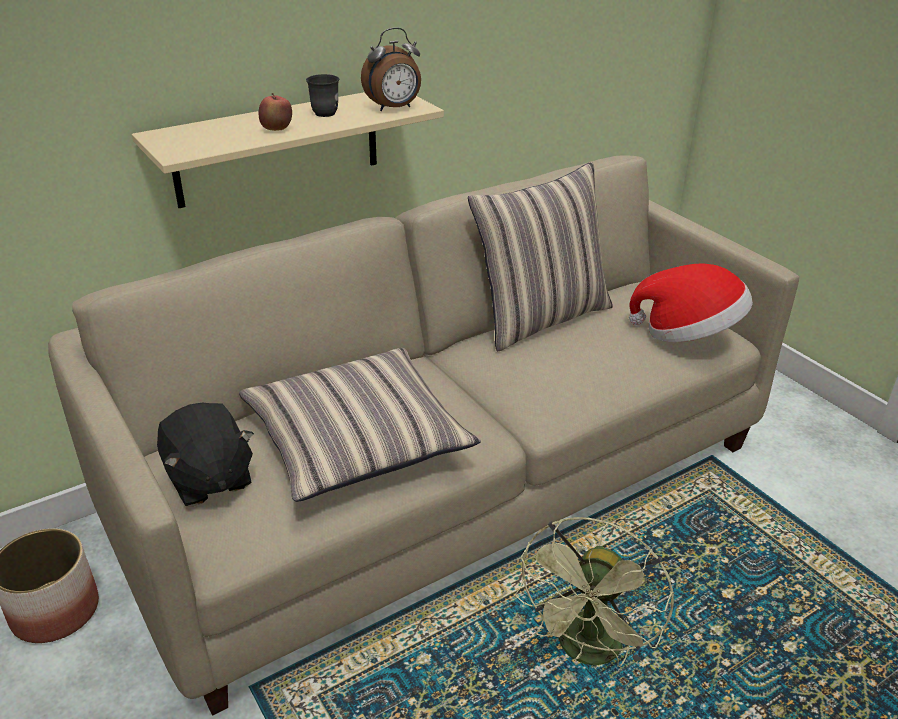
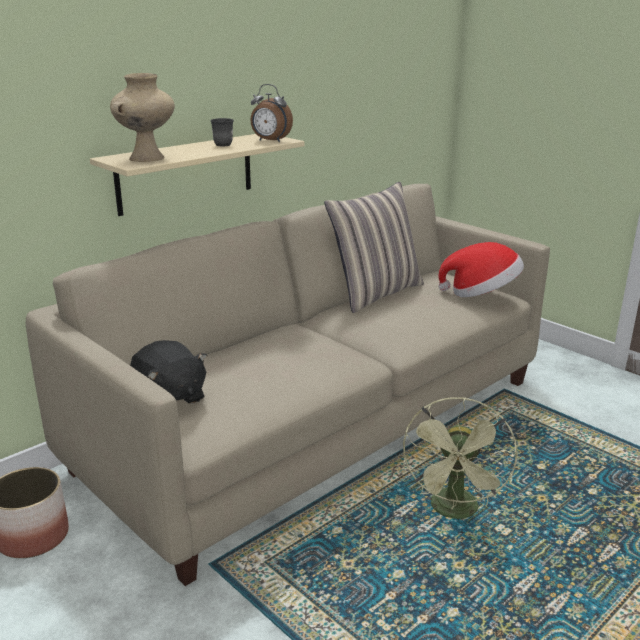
camera: 10 degrees left, 10 degrees down
(204, 140) = (147, 159): none -> beige vase
(277, 130) = (195, 152): apple -> none
(357, 439) = (272, 367): pillow -> none
(394, 108) = (270, 141): alarm clock -> alarm clock turned 60 degrees clockwise

